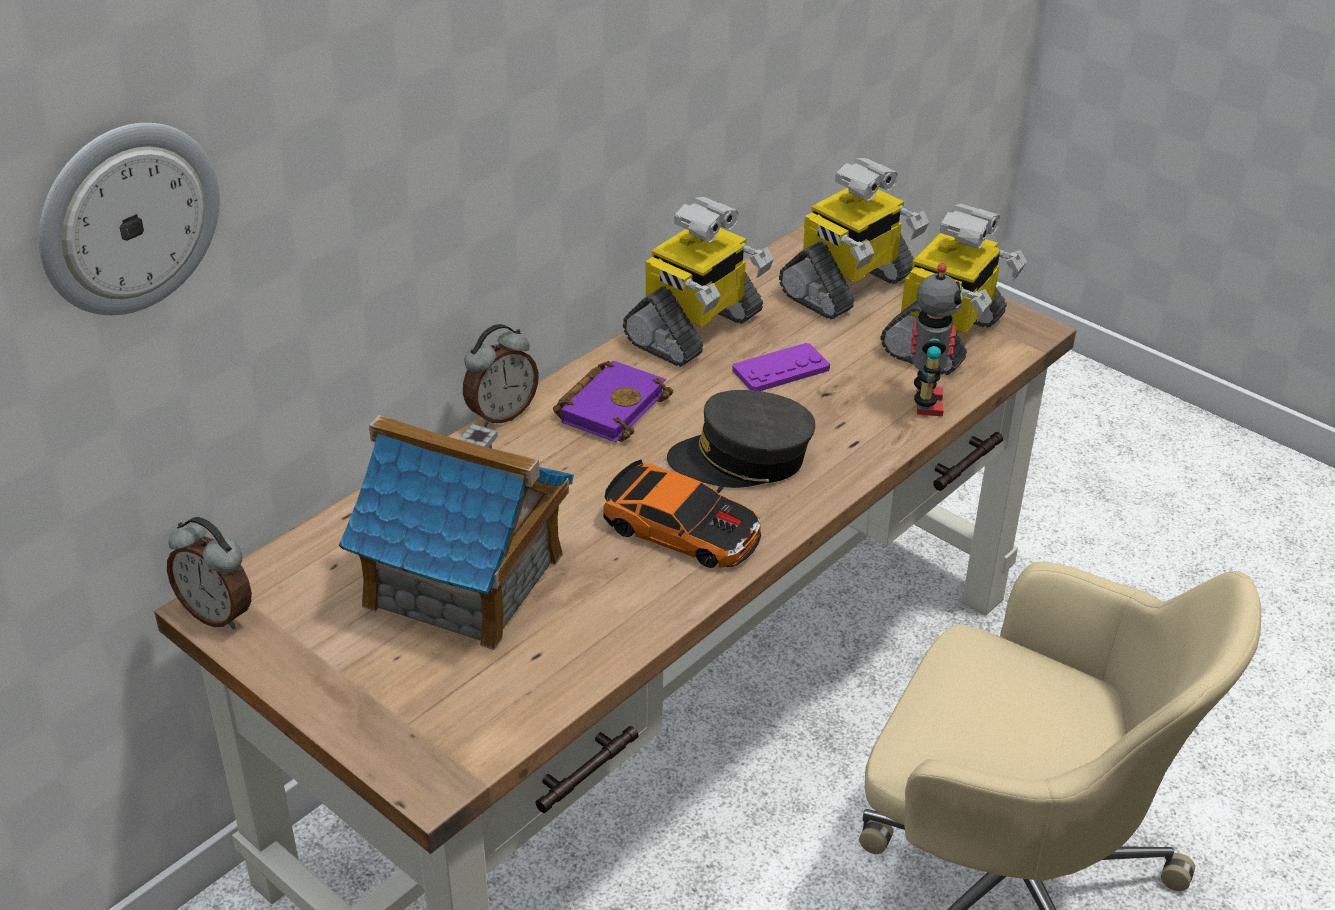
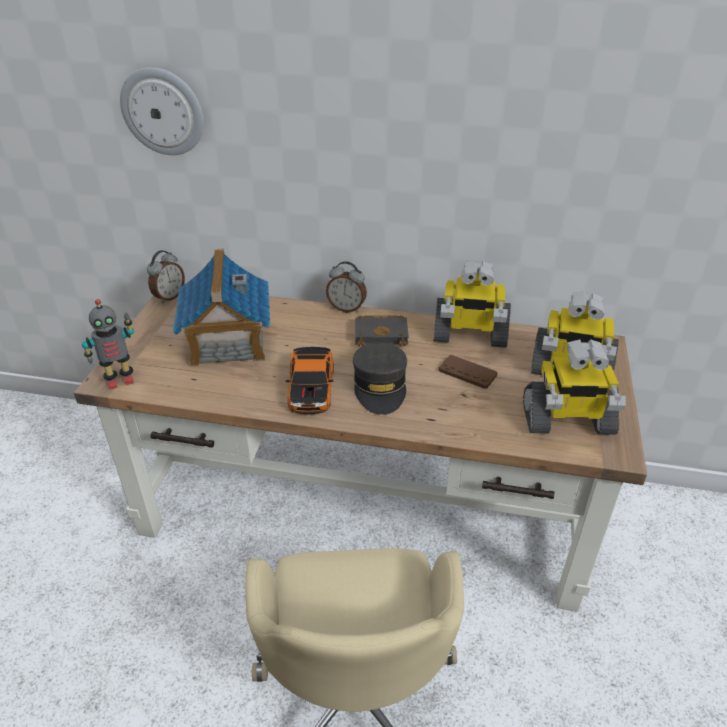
camera: 60 degrees right, 0 degrees up
(218, 613) = (169, 296): alarm clock -> alarm clock turned 150 degrees counterclockwise
(611, 406) = (382, 334): purple book -> black book
(742, 460) = (380, 386): grey cap -> grey cap turned 150 degrees counterclockwise
(781, 370) = (467, 372): purple game controller -> brown game controller
(925, 403) = (494, 433): toy robot -> toy robot (120, 380)

